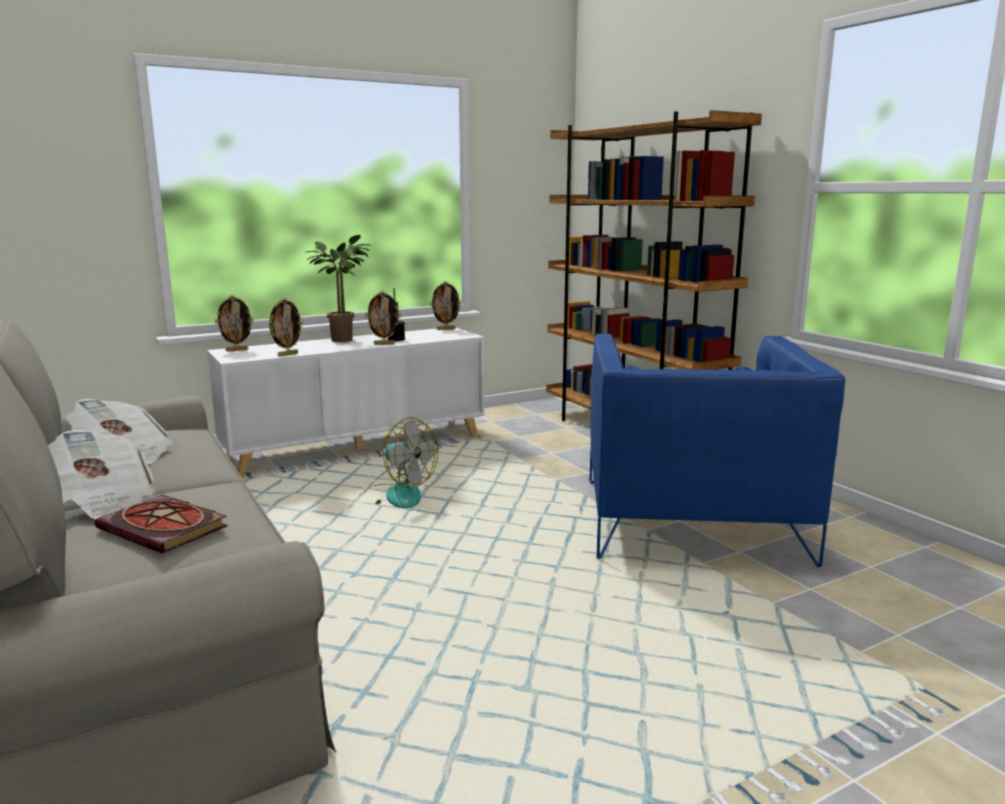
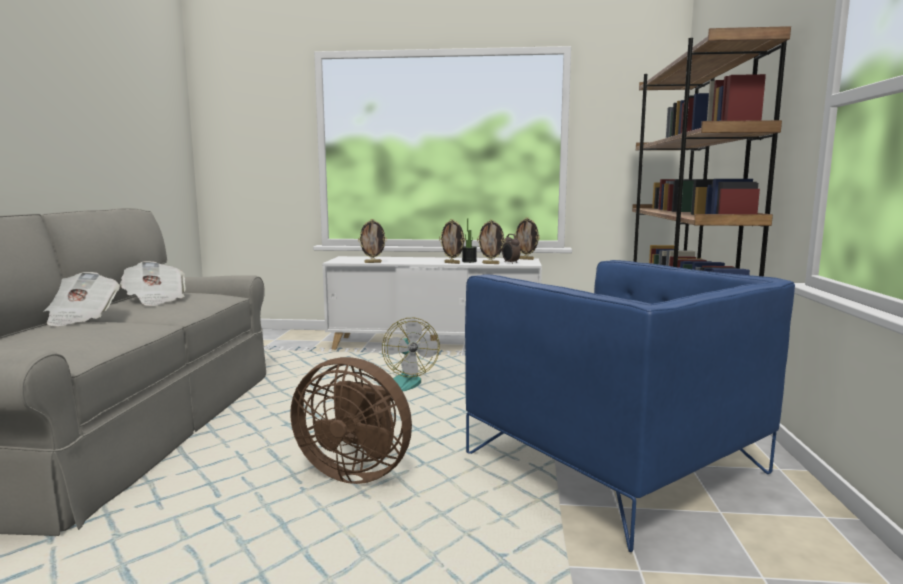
camera: 35 degrees right, 5 degrees down
(166, 528) = (58, 336): book -> none
(237, 350) = (353, 257): picture frame -> picture frame (491, 263)
(346, 339) = (435, 258): potted plant -> none
(444, 336) = (510, 263): none -> alarm clock
(507, 594) = (355, 471): none -> brown fan
(690, 520) = (614, 464): blue armchair -> blue armchair turned 75 degrees counterclockwise

